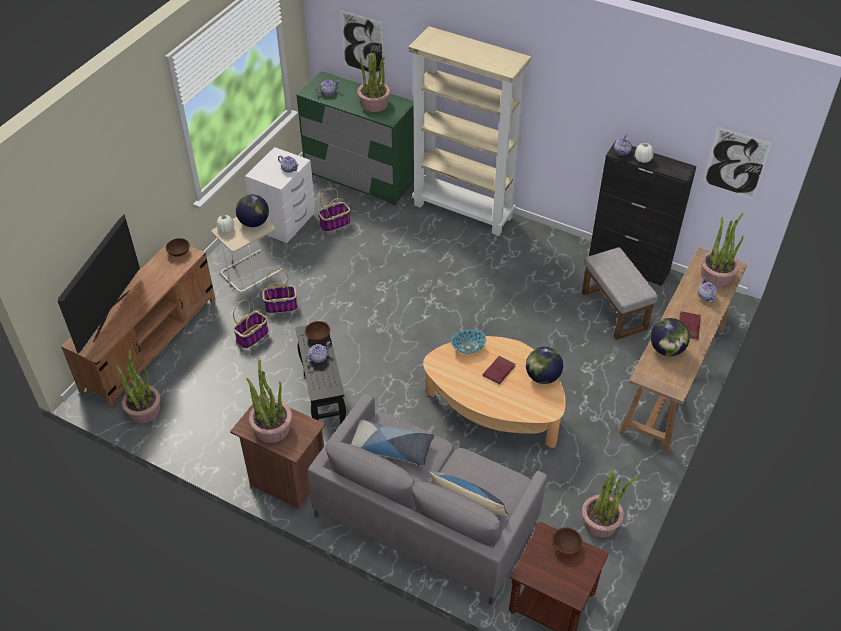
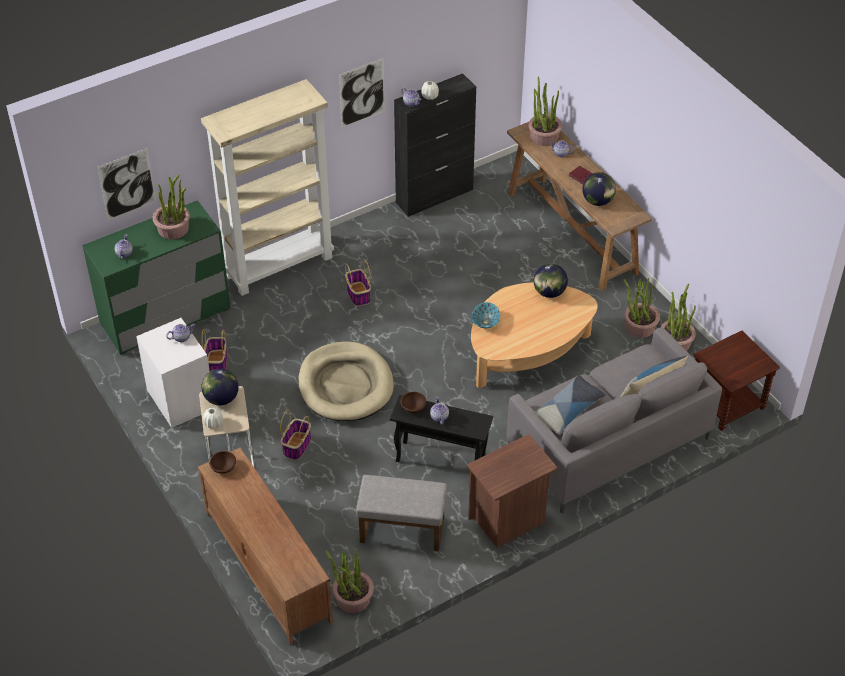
camera: 60 degrees left, 0 degrees up
(111, 315) = (272, 548): television -> none
(252, 336) = (319, 482): basket -> basket (358, 294)
(272, 428) = (510, 469): potted plant -> potted plant (639, 327)
(365, 306) = (345, 385): none -> beige dog bed
(499, 371) = (525, 315): red book -> none
(566, 545) = (723, 349): brown bowl -> none
(615, 311) = (478, 230): grey ottoman -> grey ottoman (403, 530)
(736, 163) = (489, 49): picture -> picture (362, 93)

